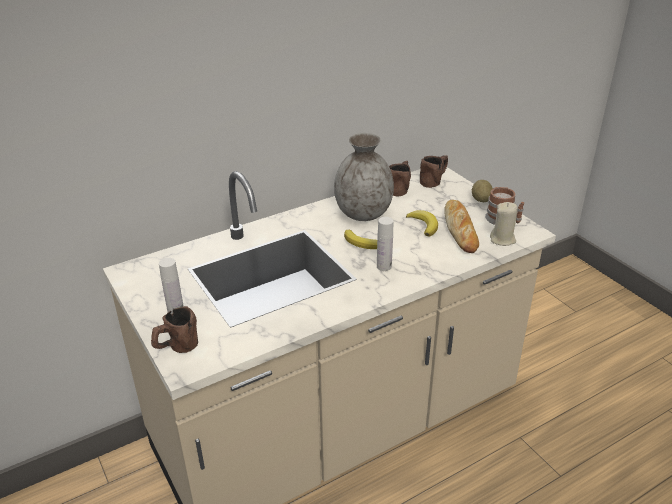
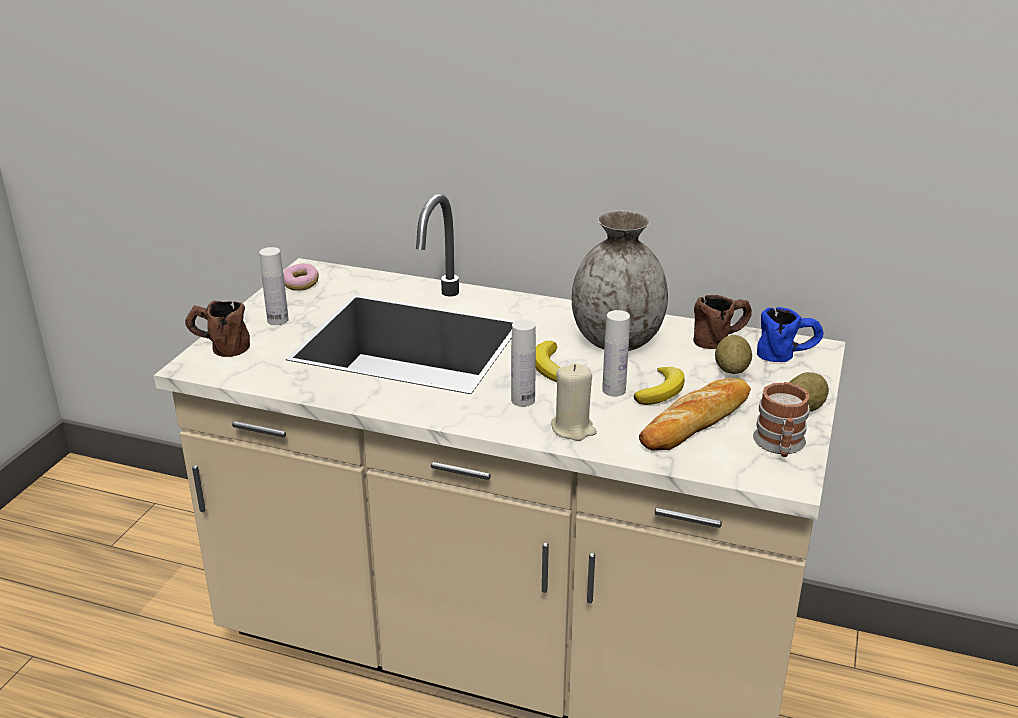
camera: 50 degrees right, 5 degrees down
(142, 282) = (301, 284): none -> donut
(407, 237) = (614, 390): none -> white bottle
(429, 199) = (731, 370): none -> potato
(434, 180) = (787, 355): brown mug -> blue mug
(502, 239) = (727, 463): beige candle -> beige candle (573, 429)

